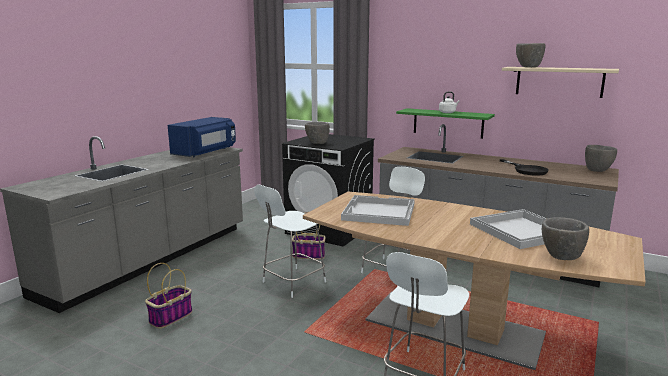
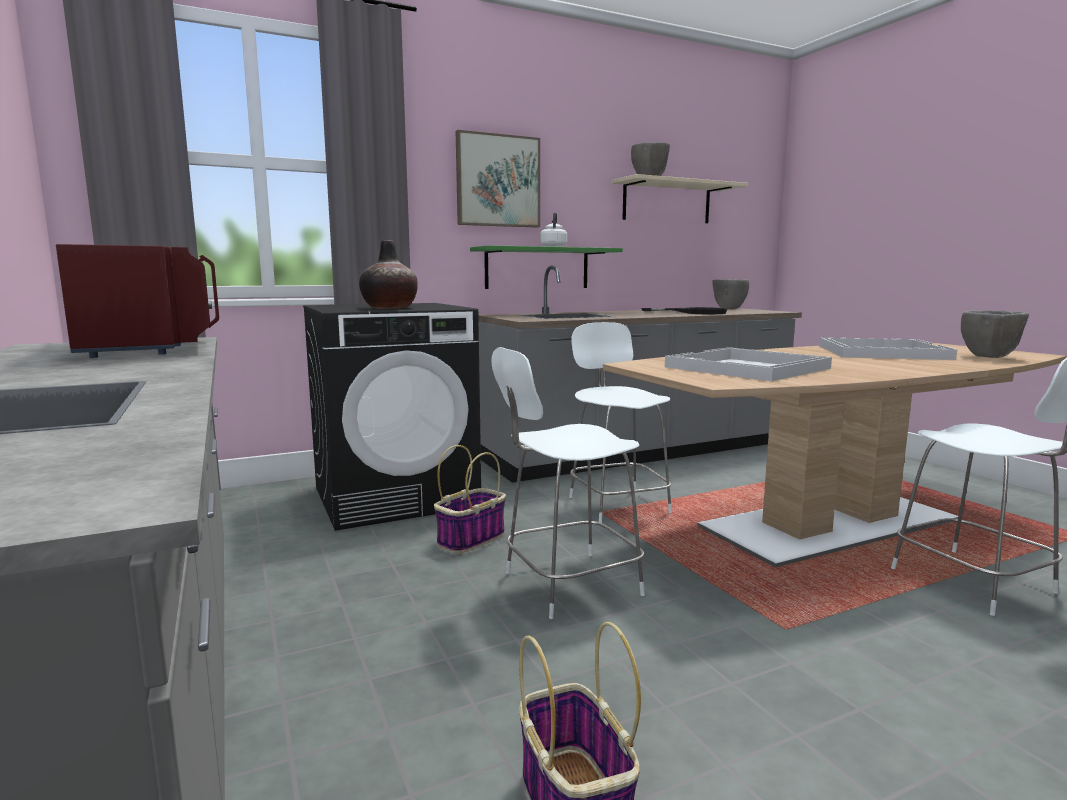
camera: 55 degrees left, 5 degrees down
(205, 152) = (151, 347): blue microwave -> red microwave
(292, 283) = (567, 584): white chair -> white chair turned 75 degrees clockwise
(317, 143) = (390, 308): grey bowl -> vase
(425, 70) = (498, 181): none -> picture

